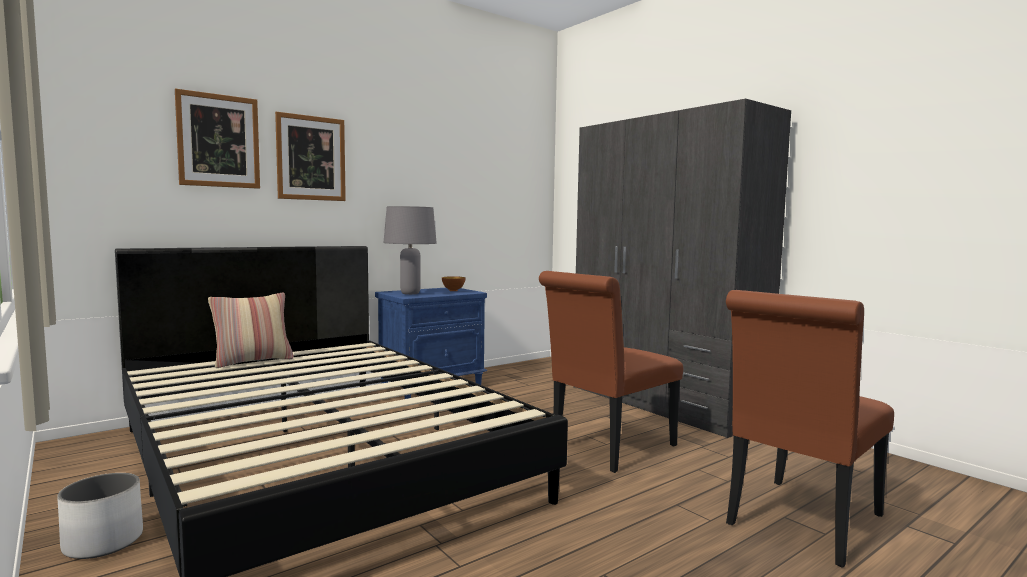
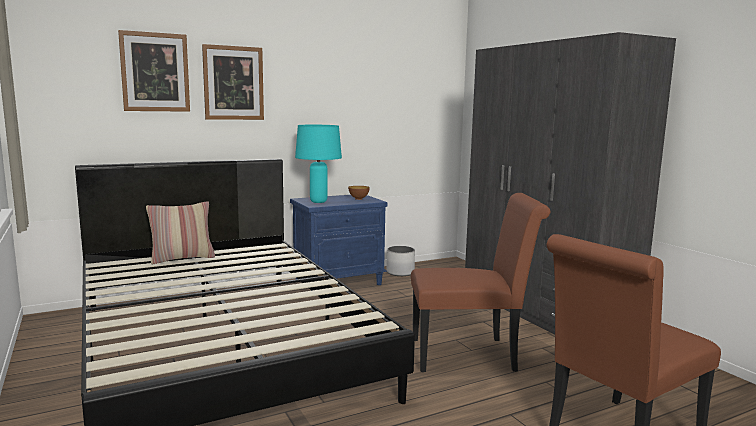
camera: 10 degrees right, 5 degrees up
(103, 542) = (52, 402): white planter -> white planter (400, 272)
(410, 293) = (318, 202): grey table lamp -> turquoise table lamp
(607, 449) = (470, 355): brown chair -> brown chair turned 150 degrees counterclockwise

